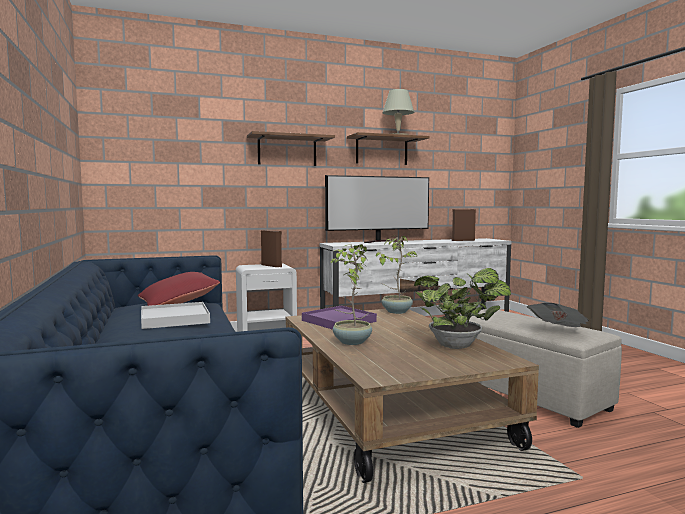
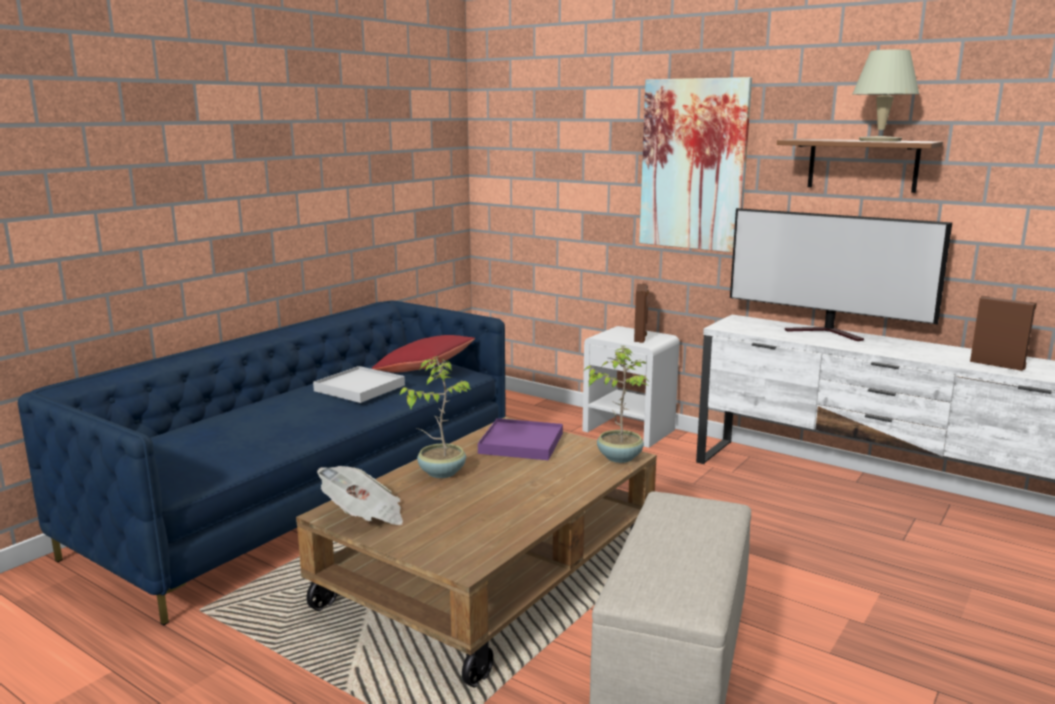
camera: 55 degrees right, 10 degrees up
(287, 151) = (693, 165): brown shelf -> picture
(459, 346) = (494, 527): potted plant -> none
(558, 331) = (650, 574): newspaper -> newspaper (364, 516)

